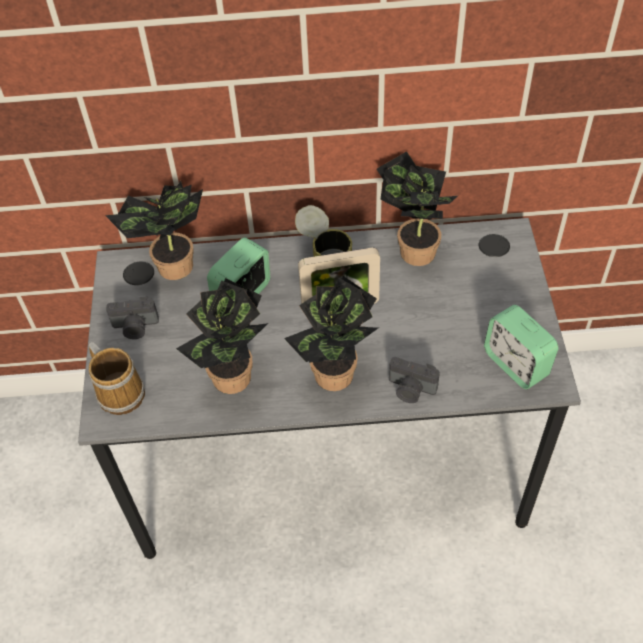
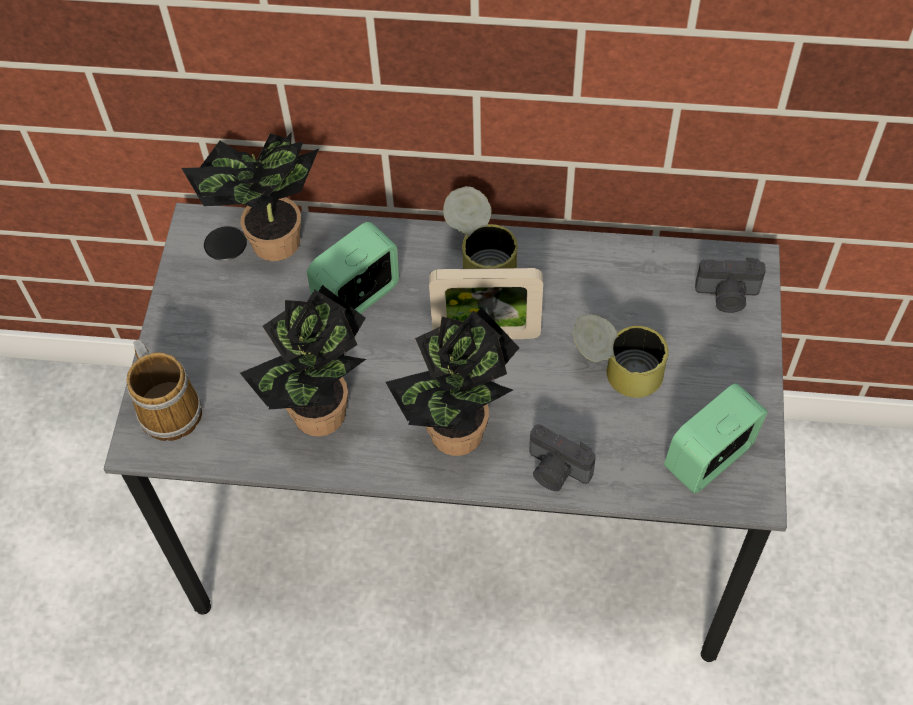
camera: 10 degrees right, 5 degrees up
(135, 327) = (206, 321): camera -> camera (727, 296)
(412, 250) = (604, 268): potted plant -> none
(437, 315) = (617, 370): none -> can
(516, 364) = (709, 458): alarm clock -> alarm clock turned 75 degrees clockwise

